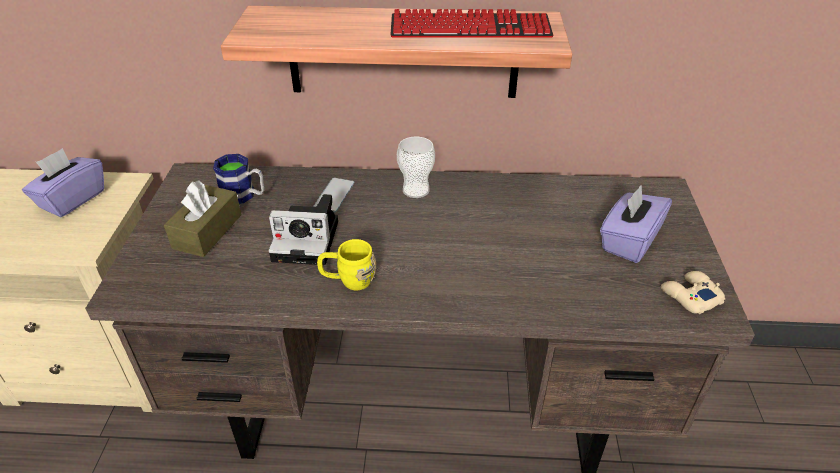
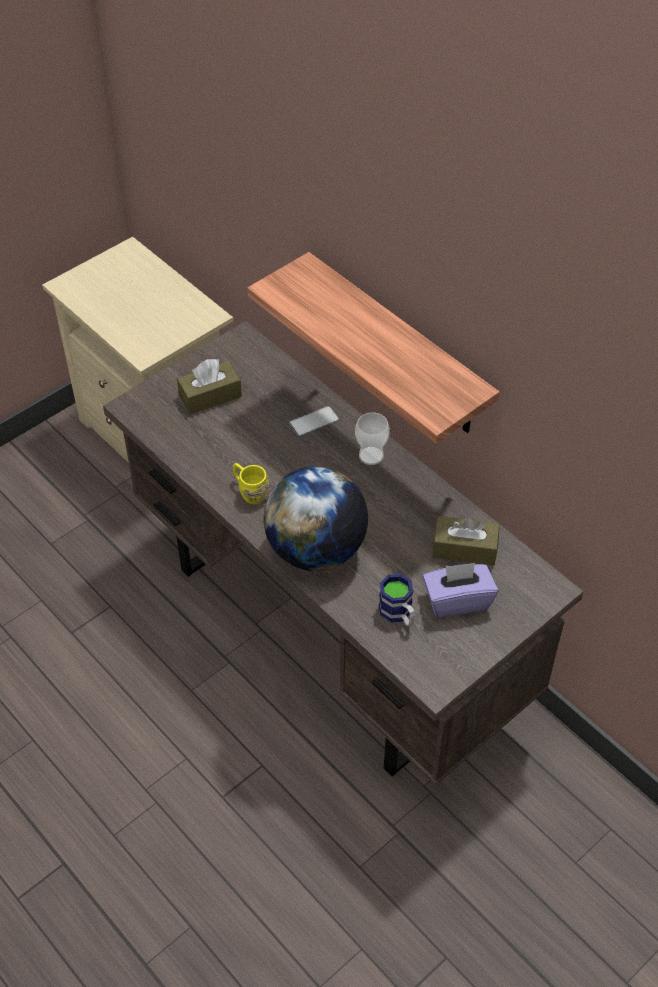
camera: 45 degrees right, 10 degrees up
(72, 199) = (167, 309): purple tissue box -> none
(244, 195) = (259, 381): mug -> mug (398, 614)
(309, 240) = (259, 446): camera -> none
(470, 29) = (409, 369): keyboard -> none
(474, 284) = (316, 550): none -> globe
(576, 204) = (464, 548): none -> brown tissue box
(690, 296) = (435, 663): beige game controller -> none

